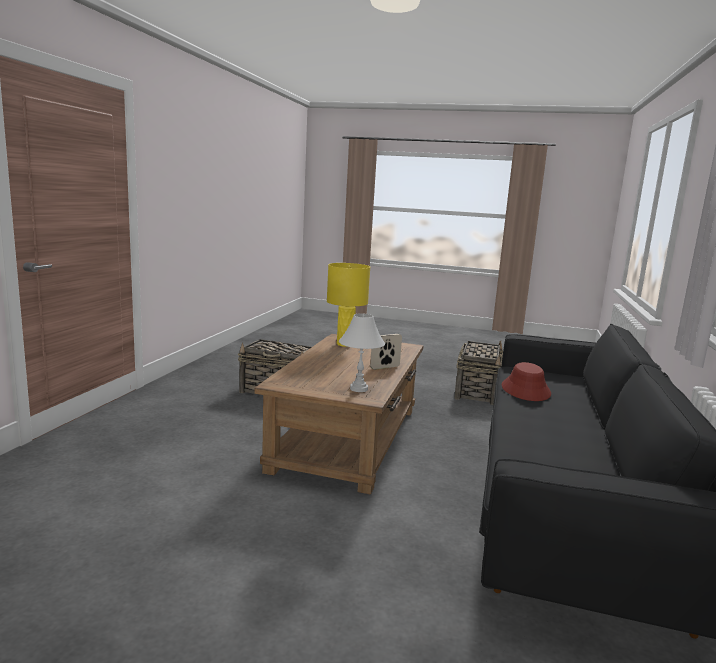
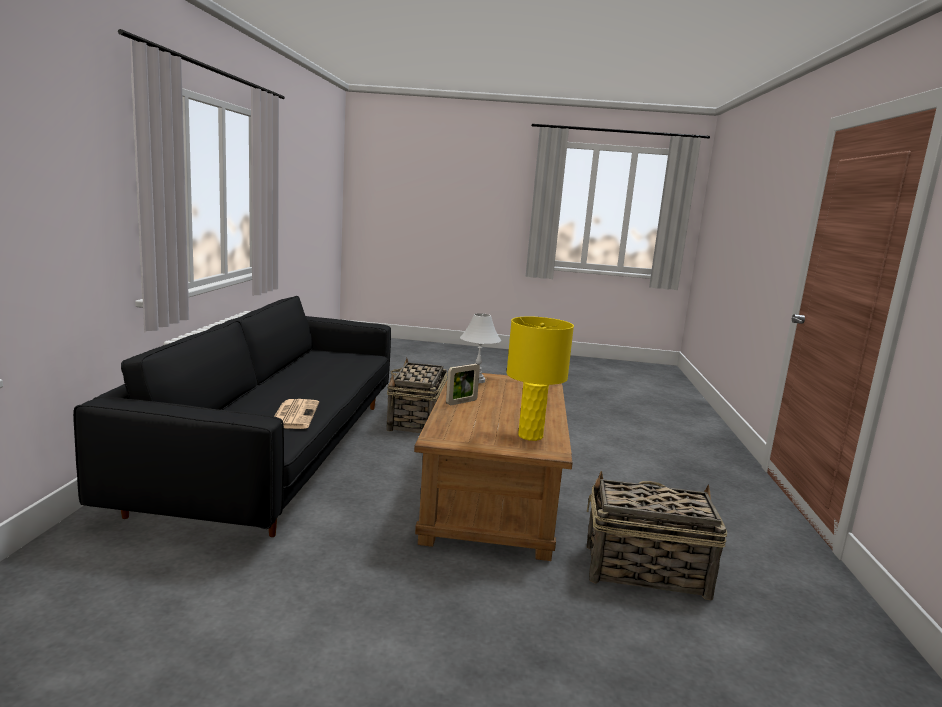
camera: 170 degrees right, 0 degrees up
(477, 391) = (270, 625): basket -> basket (415, 421)
(526, 390) = (294, 415): red hat -> newspaper

